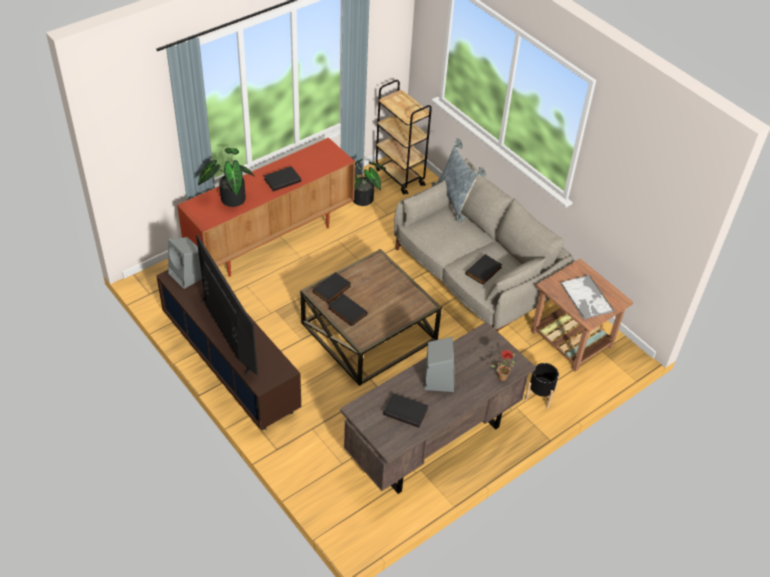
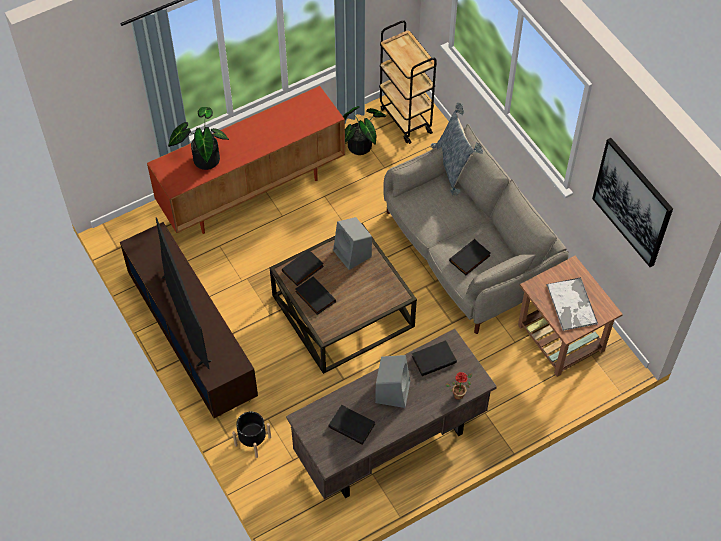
camera: 10 degrees right, 10 degrees up
(188, 275) = (152, 245): grey speaker -> grey speaker (353, 254)
(282, 180) = (262, 138): black book -> black book (433, 359)
(540, 395) = (513, 401): black planter -> black planter (253, 441)
(640, 187) = (632, 202): none -> picture

